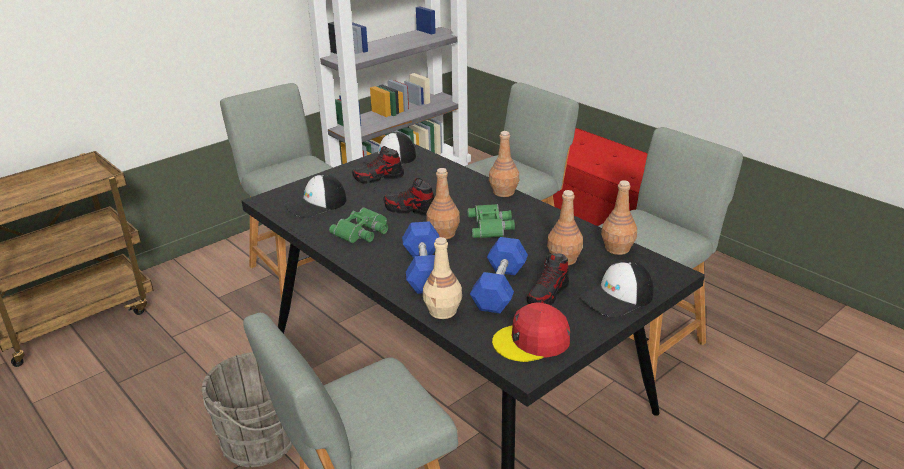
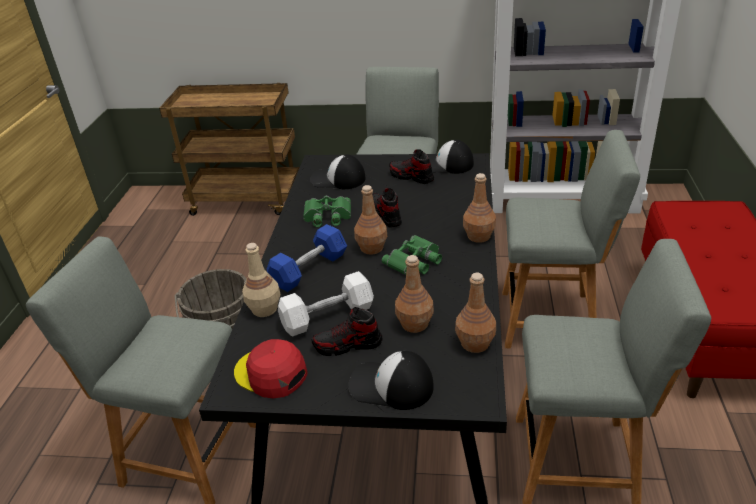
camera: 50 degrees right, 5 degrees up
(499, 288) = (327, 316): blue dumbbell -> white dumbbell

